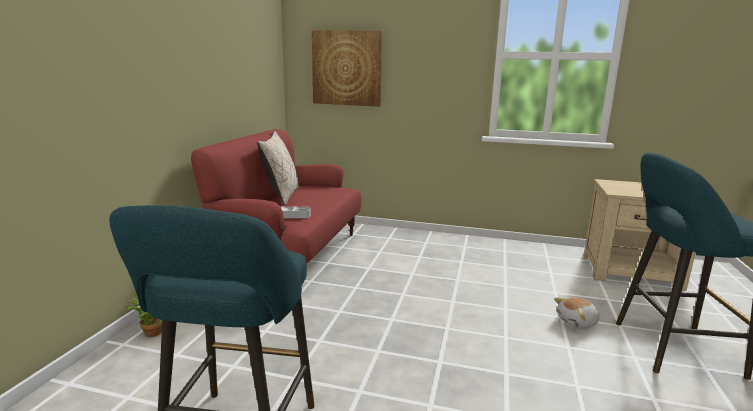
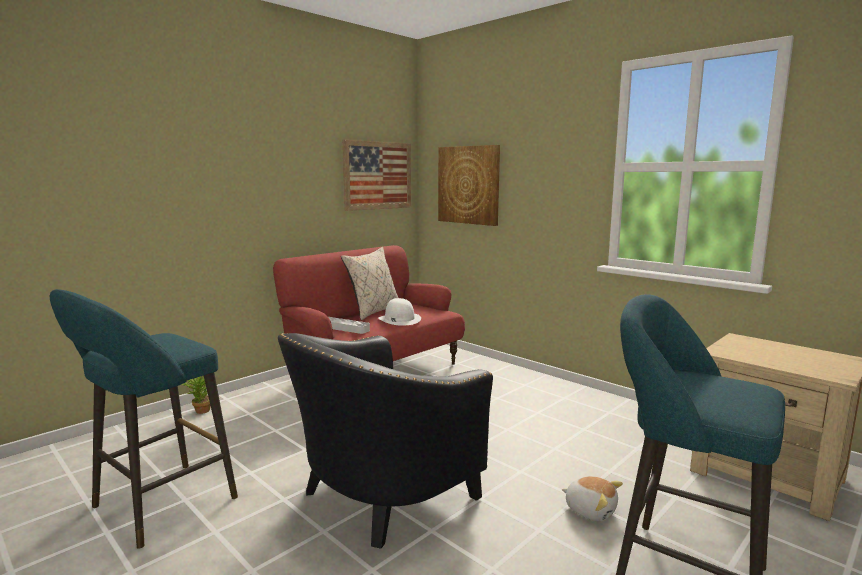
camera: 30 degrees right, 5 degrees down
(258, 57) = (378, 175): none -> picture
(318, 200) = (399, 319): none -> white hat
(436, 360) = (379, 496): none -> black armchair
(577, 322) = (590, 509): plush toy -> plush toy turned 150 degrees counterclockwise

